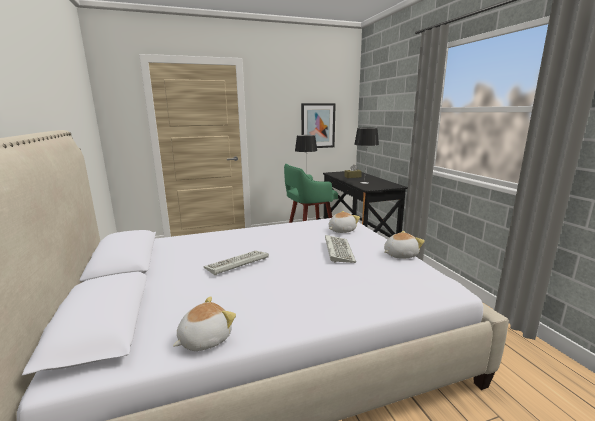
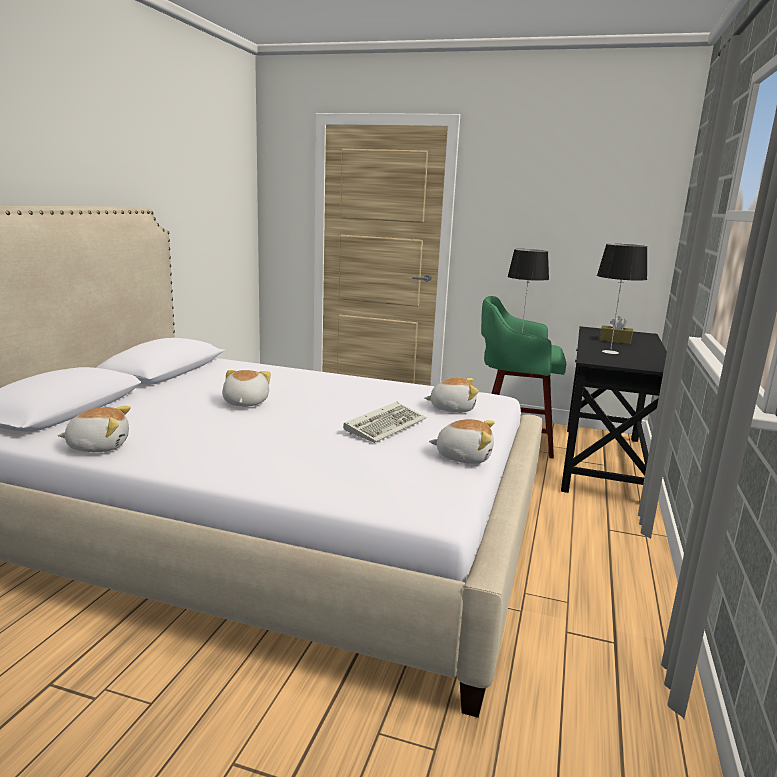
camera: 35 degrees right, 0 degrees up
(236, 264) = (244, 403): keyboard -> plush toy
(318, 126) = (586, 237): picture -> none

